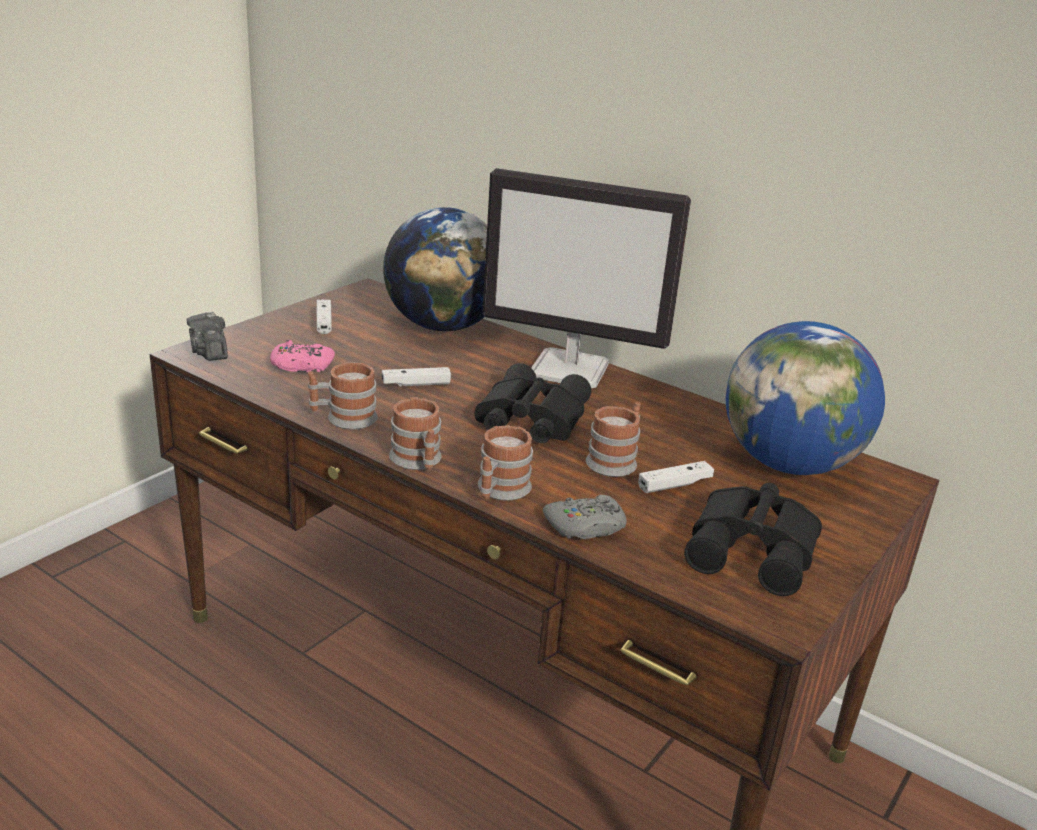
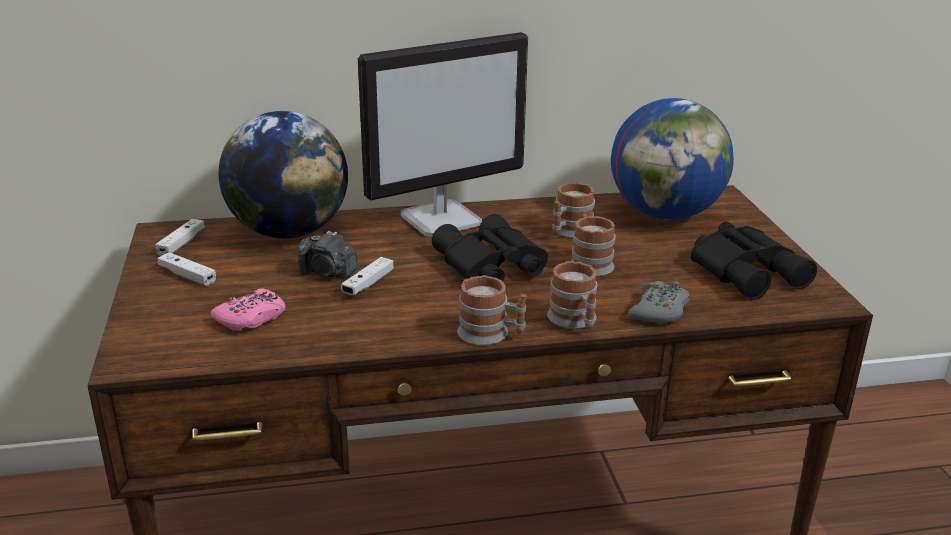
camera: 45 degrees left, 0 degrees up
(209, 352) = (145, 352): camera -> camera (328, 273)
(343, 418) = (376, 337): mug -> mug (569, 232)
(674, 485) = (644, 259): white game controller -> white game controller (181, 244)

